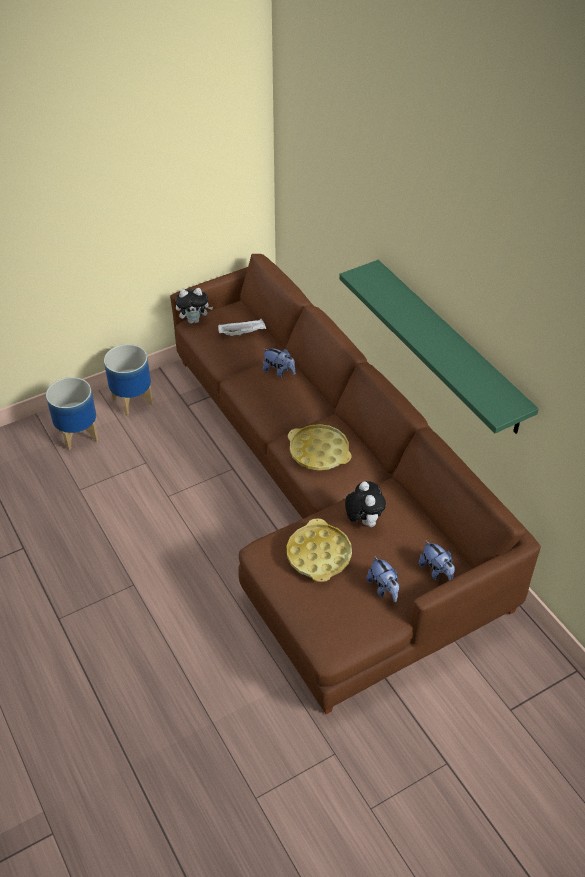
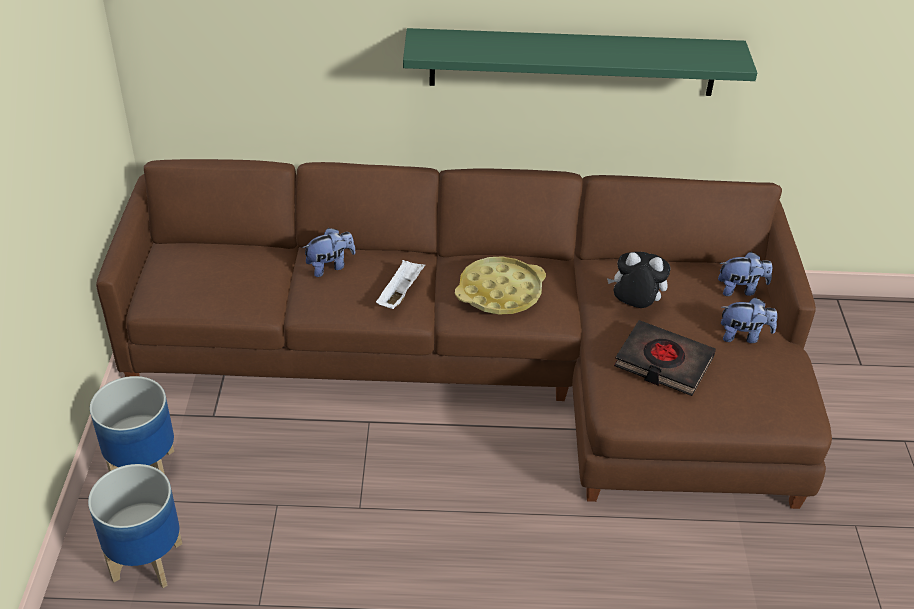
camera: 60 degrees left, 5 degrees down
(194, 320) = (145, 298): plush toy -> none
(242, 333) = (228, 264): white tray -> white tray (400, 293)
(318, 555) = (663, 363): yellow tray -> black book

